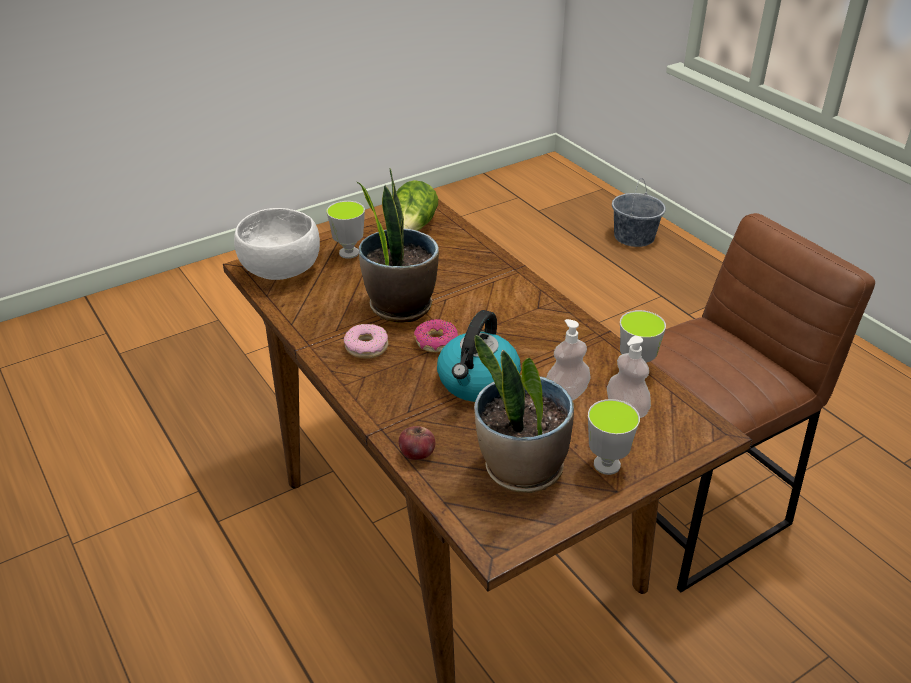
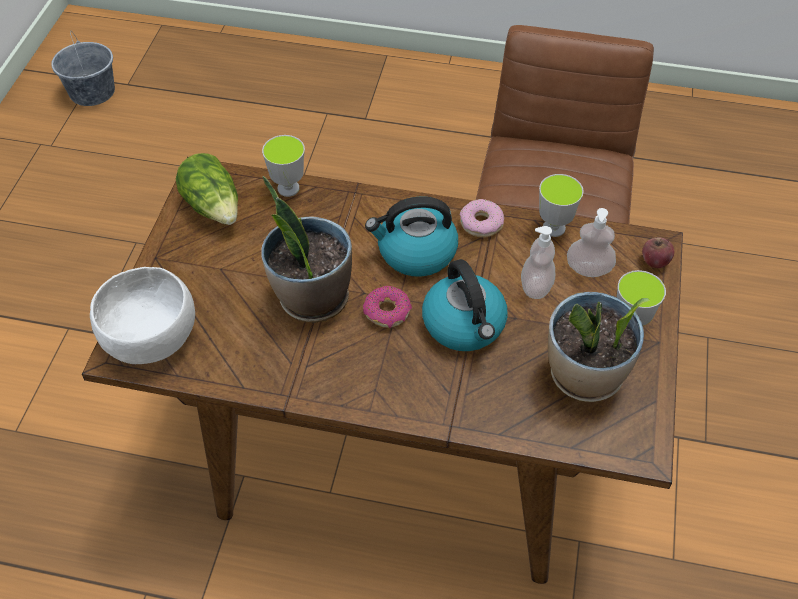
camera: 45 degrees left, 15 degrees up
(349, 253) = (191, 274): cup -> cup (288, 188)
(366, 347) = (339, 359): donut -> donut (481, 223)
(417, 454) = (504, 424): apple -> apple (655, 261)
(506, 323) = (415, 252): none -> kettle
(634, 237) = (244, 64): grey bucket -> grey bucket (92, 92)

